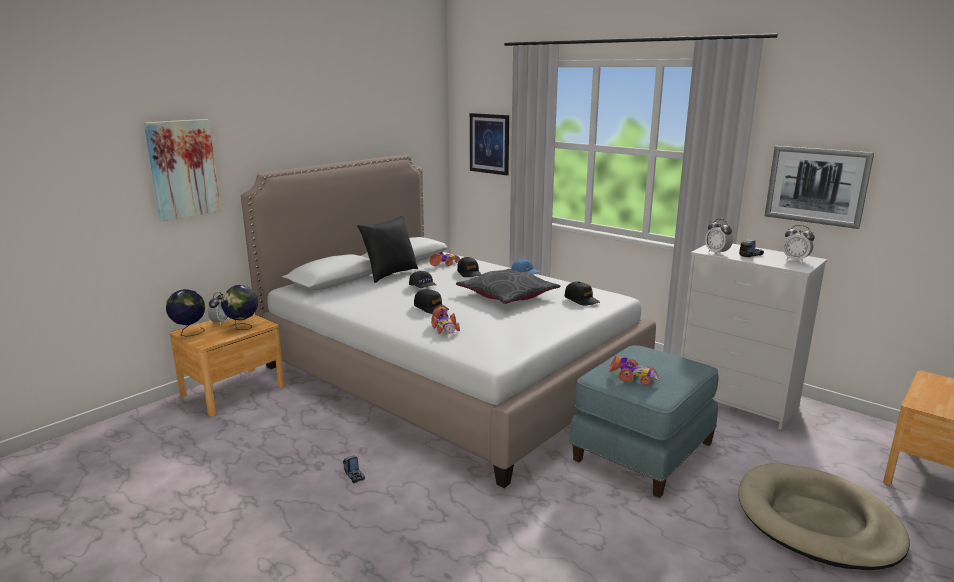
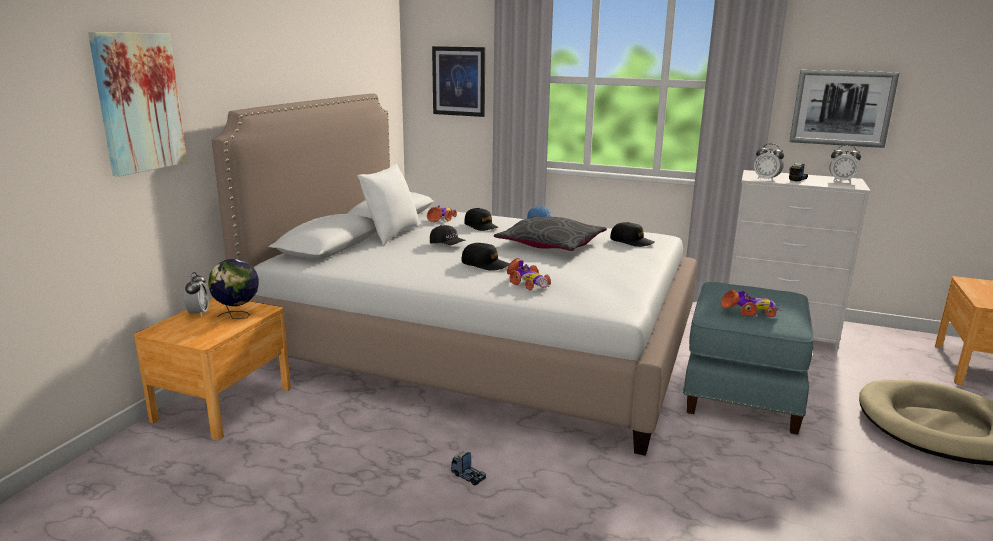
camera: 20 degrees left, 0 degrees up
(189, 333) = (165, 331): globe -> none
(390, 274) = (391, 235): black pillow -> white pillow

